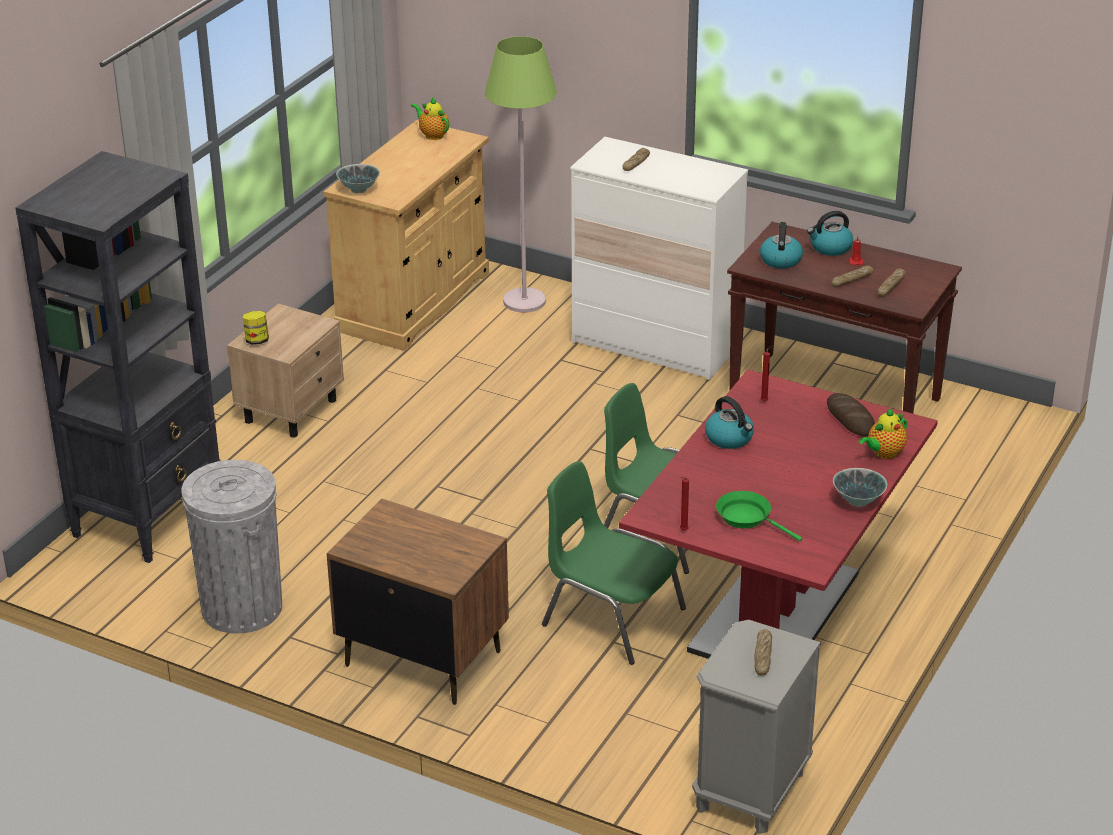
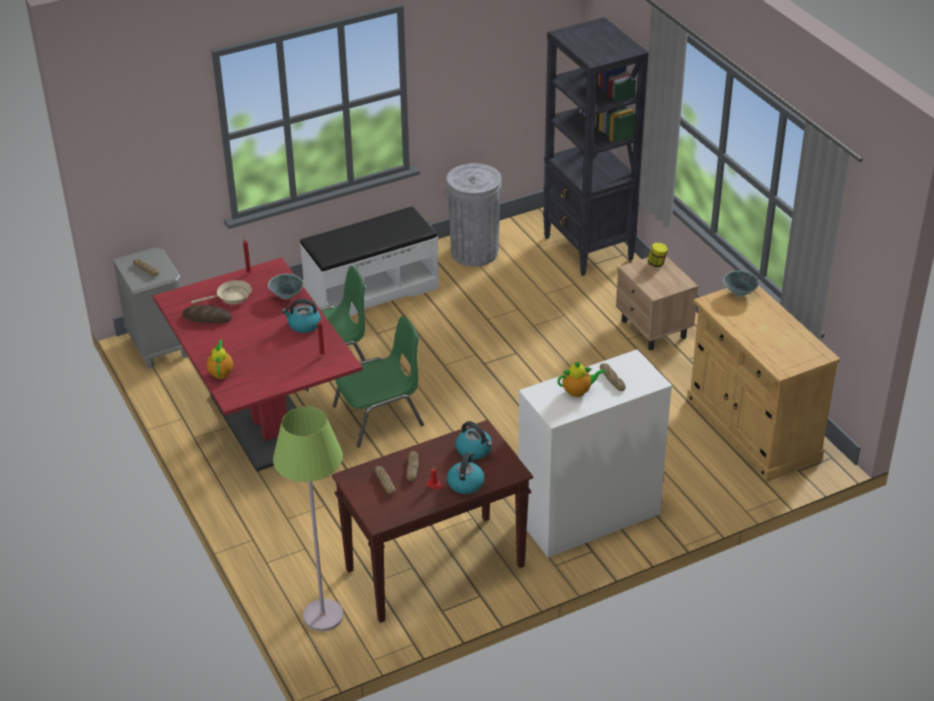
camera: 125 degrees right, 5 degrees up
(422, 657) = (371, 291): brown nightstand -> white bench
(432, 135) = (804, 355): teapot -> teapot (578, 391)
(524, 301) = (708, 481): green floor lamp -> green floor lamp (323, 616)
(748, 518) = (231, 297): green frying pan -> beige frying pan
(850, 418) = (266, 378): bread -> bread (207, 317)
(858, 502) = (195, 340): bowl -> bowl (286, 296)

